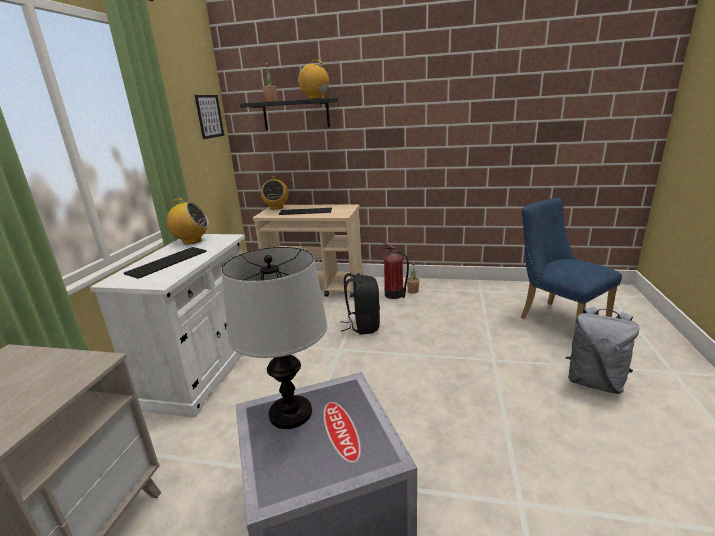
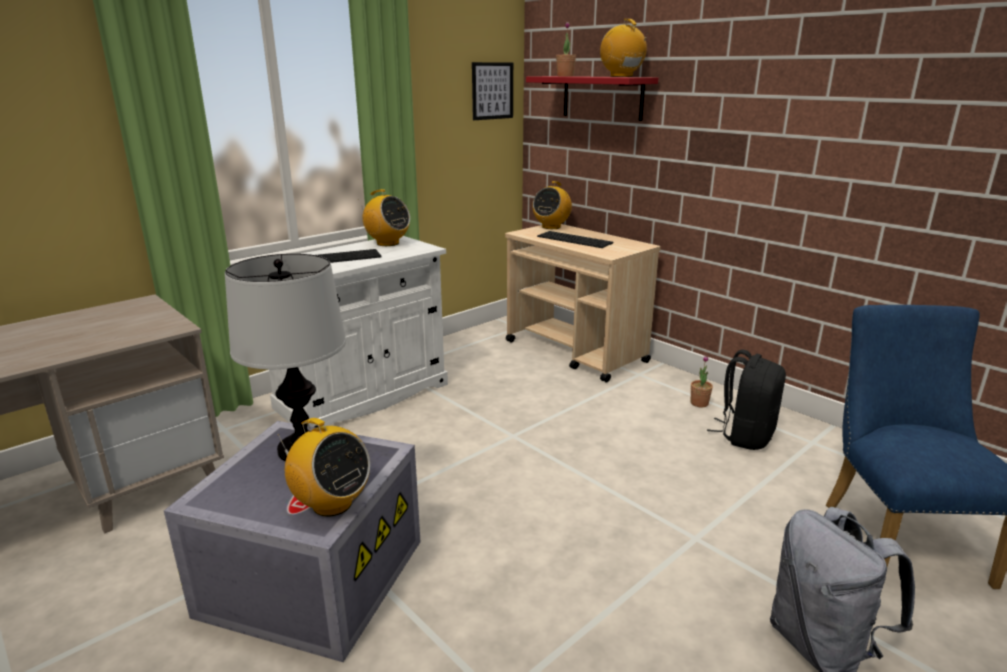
camera: 35 degrees right, 0 degrees up
(296, 114) = (602, 97): black shelf -> red shelf
(362, 326) = (573, 420): black backpack -> black backpack (745, 435)
(371, 437) = (331, 504): none -> radio
(395, 295) = (666, 399): fire extinguisher -> none

